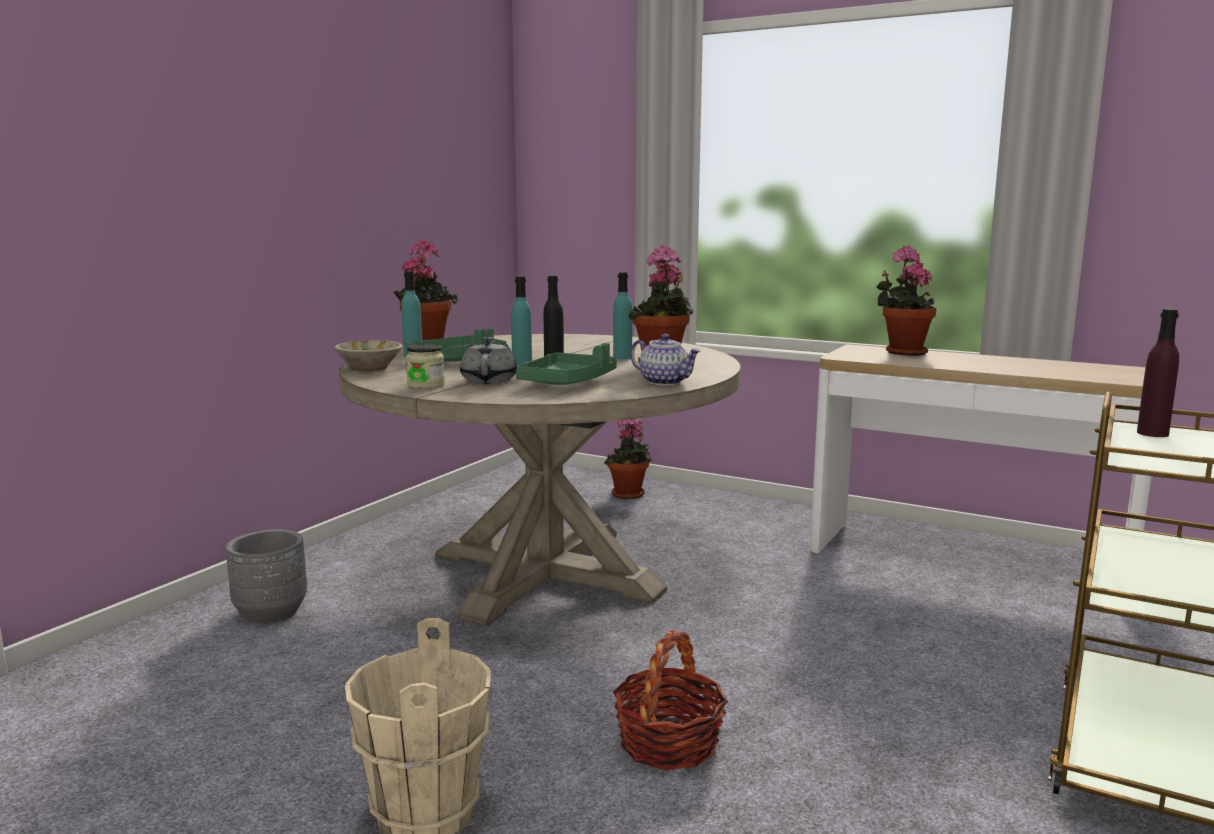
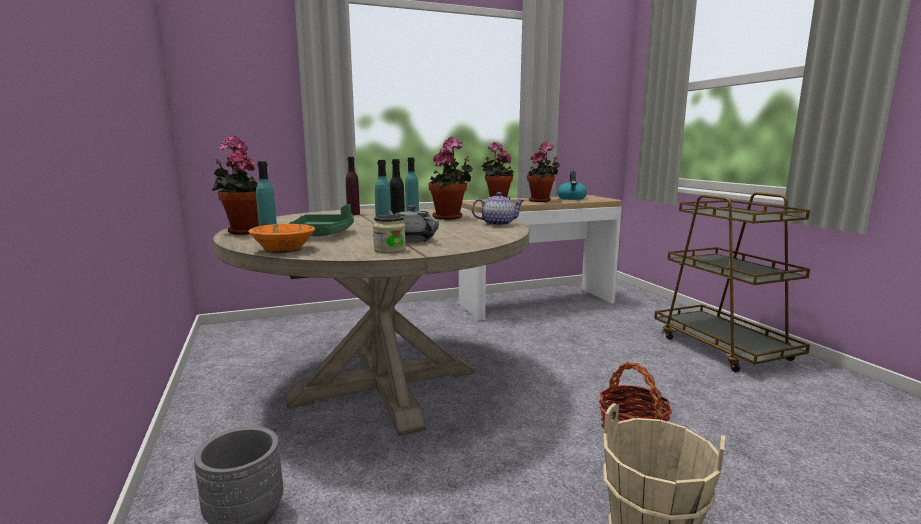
camera: 50 degrees left, 0 degrees up
(370, 368) = (284, 250): beige bowl -> orange bowl
(568, 382) = (457, 232): green tray -> none
(629, 495) = (330, 324): potted plant -> potted plant (542, 201)
(1066, 368) = (571, 198): none -> kettle
(1152, 433) = (707, 211): purple bottle -> purple bottle (353, 214)

